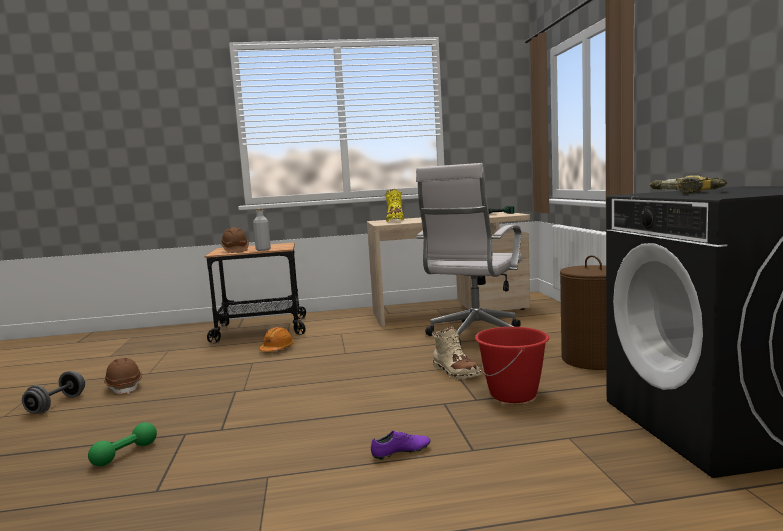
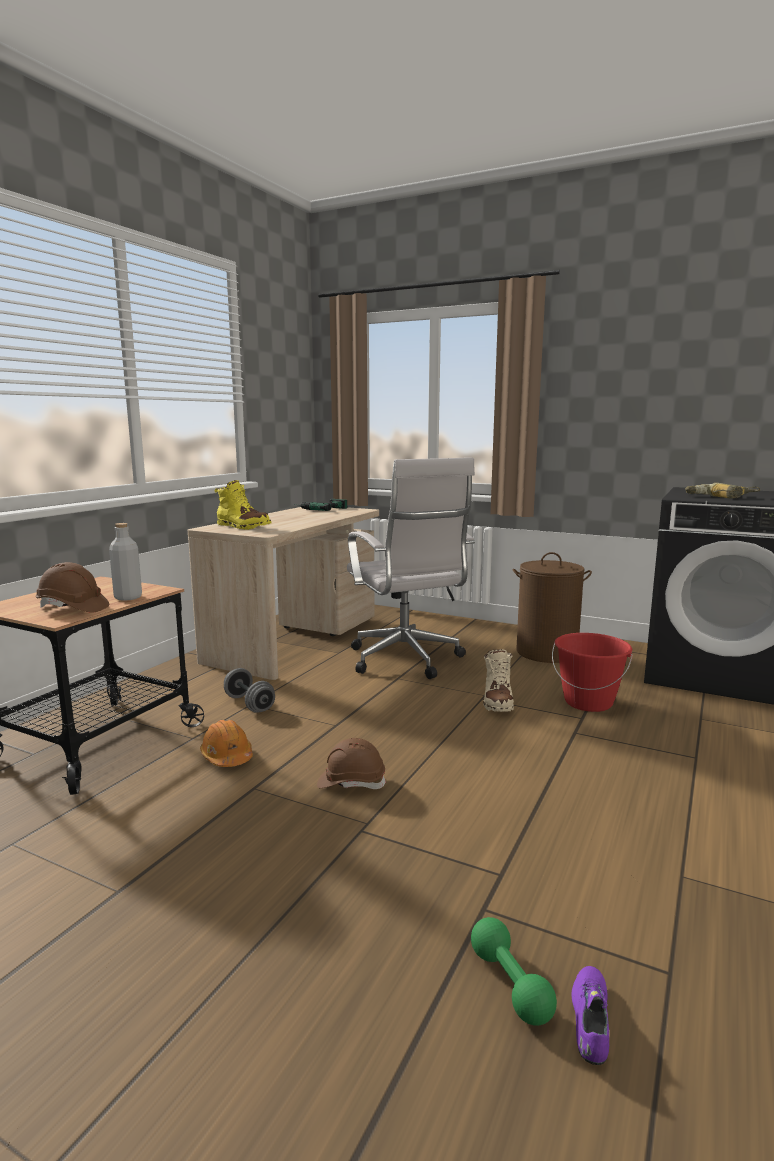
camera: 55 degrees left, 5 degrees up
(56, 404) = (111, 1053): grey dumbbell -> grey dumbbell (249, 704)
(124, 387) = (155, 935): brown hard hat -> brown hard hat (351, 782)
(401, 453) = (677, 788): purple shoe -> purple shoe (591, 1021)
(455, 372) = (497, 701): beige boot -> beige boot turned 90 degrees clockwise

